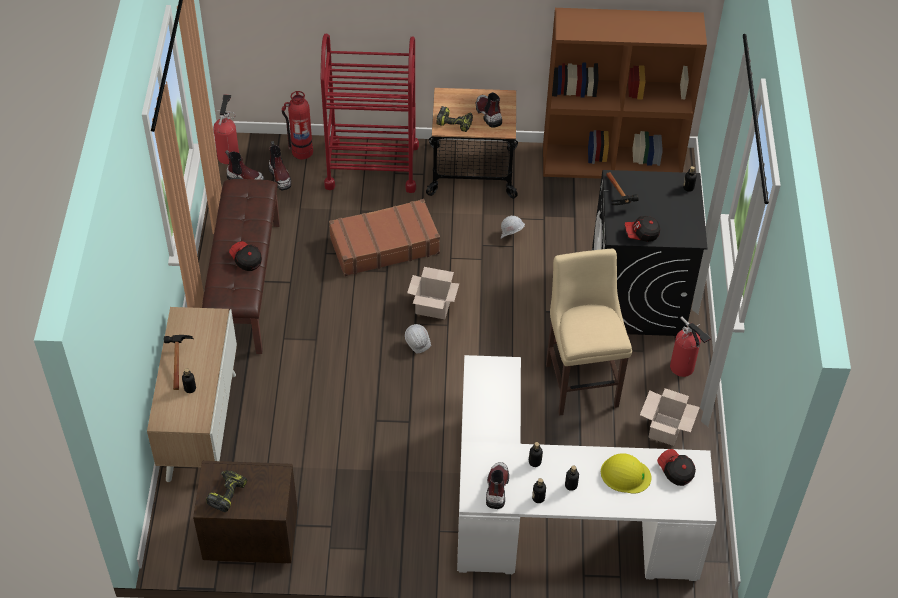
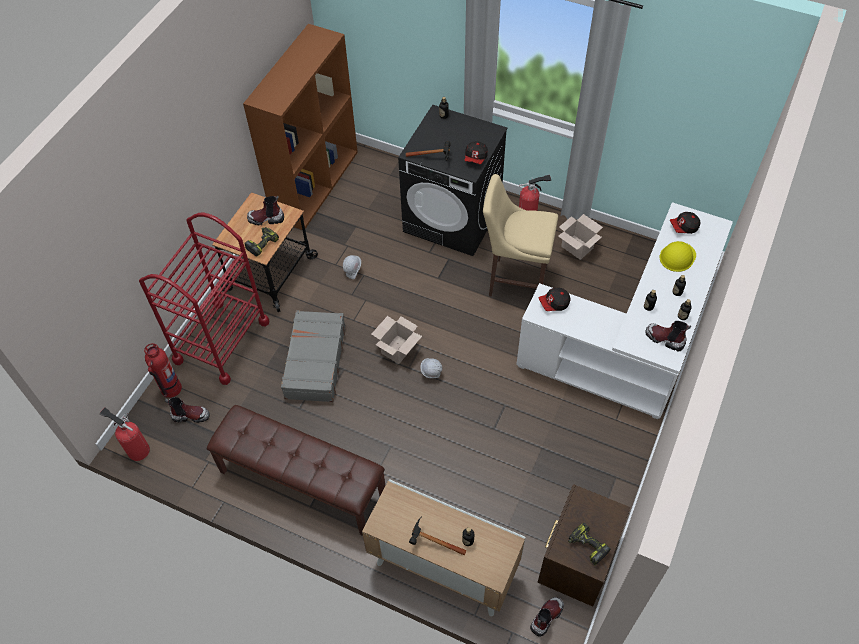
camera: 65 degrees left, 5 degrees up
(245, 178) = (175, 444): boot -> boot (546, 617)
(246, 260) = (319, 456): cap -> cap (554, 304)
(384, 245) = (314, 362): brown suitcase -> grey suitcase

